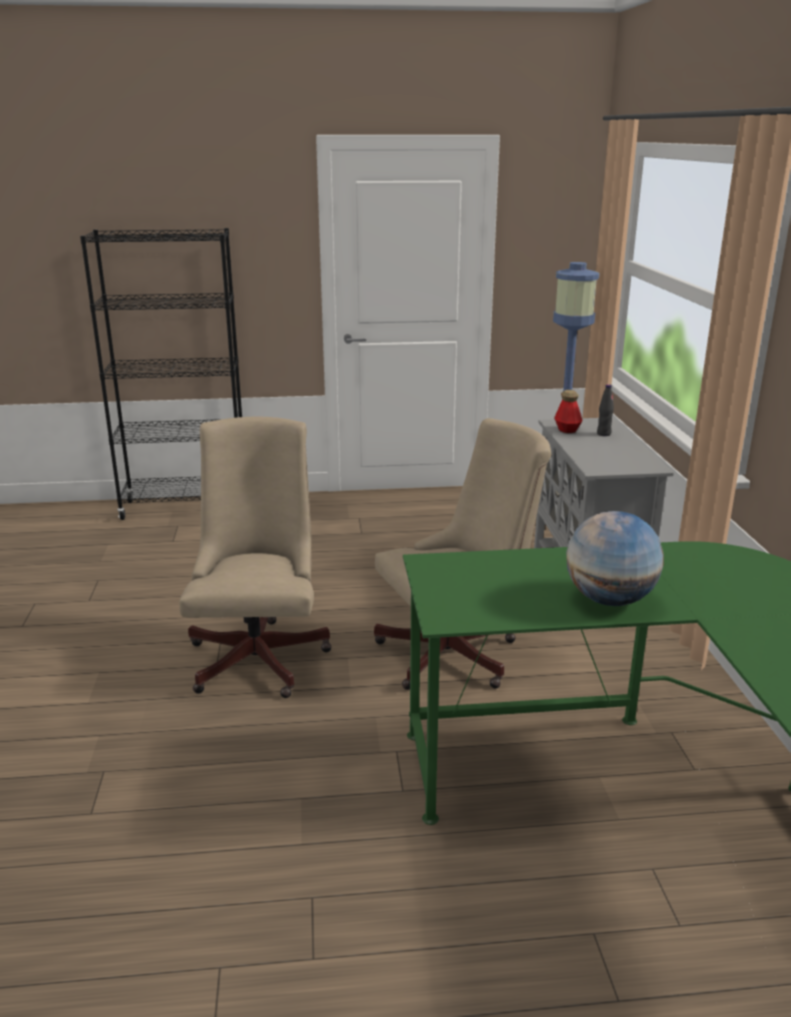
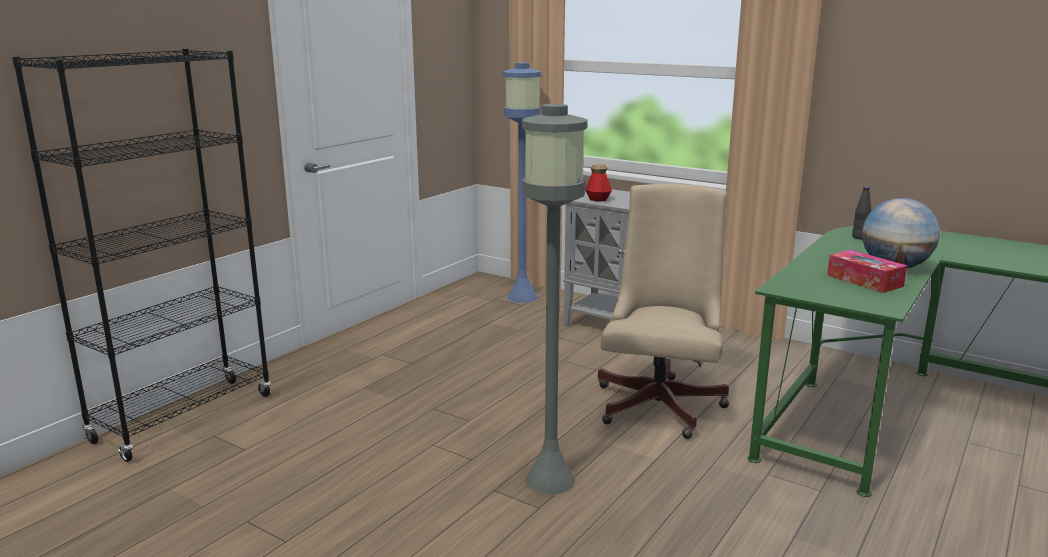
camera: 50 degrees left, 5 degrees down
(260, 654) = (550, 479): beige office chair -> grey floor lamp
(524, 594) = (864, 281): none -> tissue box
(603, 434) = (623, 196): black bottle -> black bottle (859, 237)

